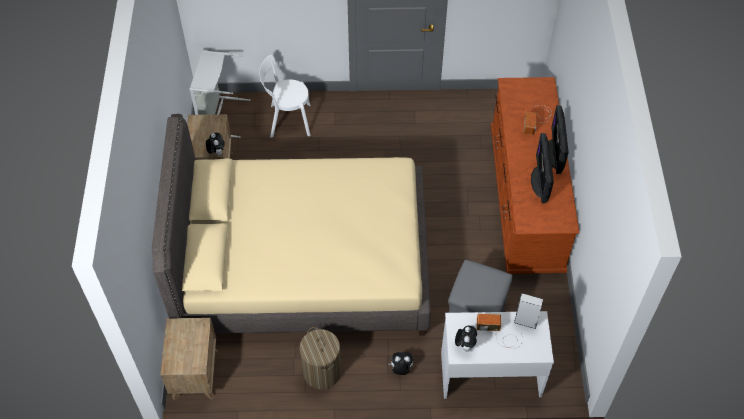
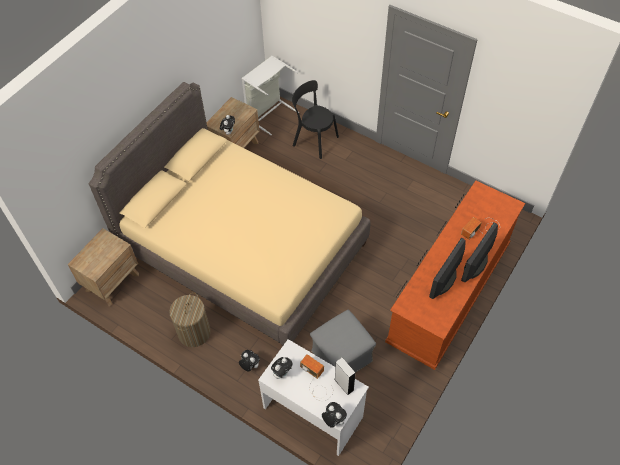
camera: 35 degrees right, 0 degrees up
(287, 120) = (313, 140): white chair -> black chair
(540, 357) = (333, 420): none -> plush toy

